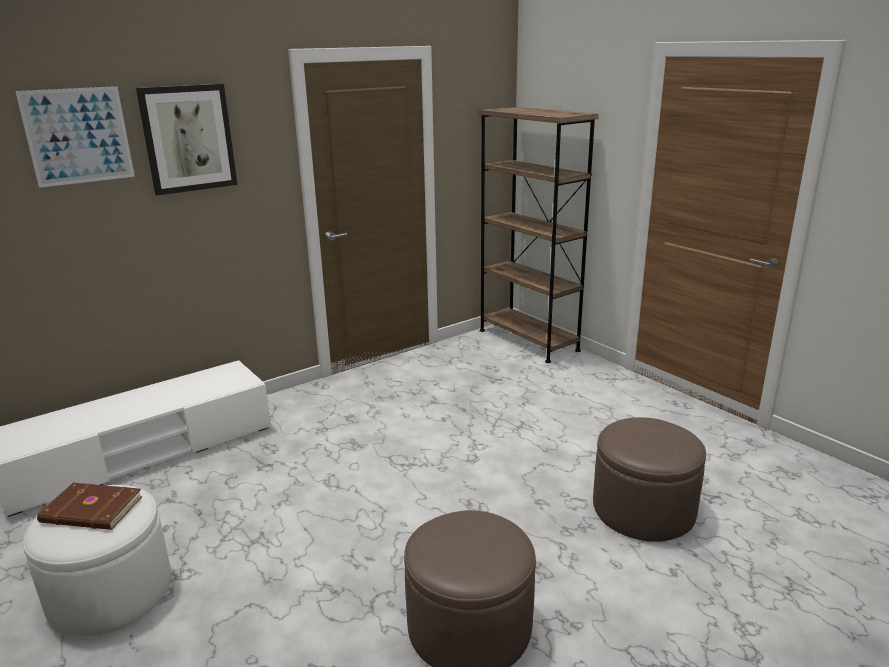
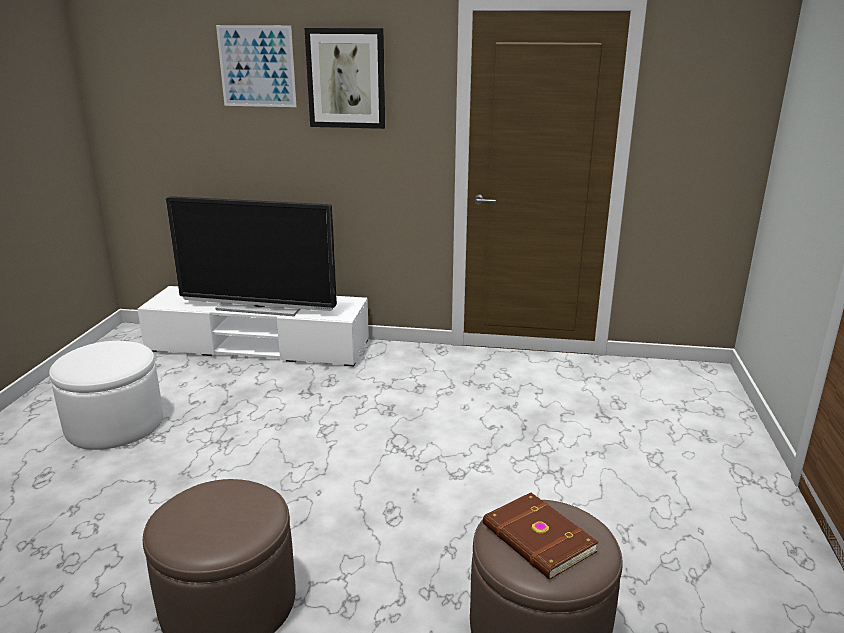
camera: 45 degrees right, 0 degrees up
(91, 511) = (104, 354): brown book -> brown book (537, 539)
(148, 408) = (259, 308): none -> television
(528, 340) = (711, 393): brown bookcase -> none

